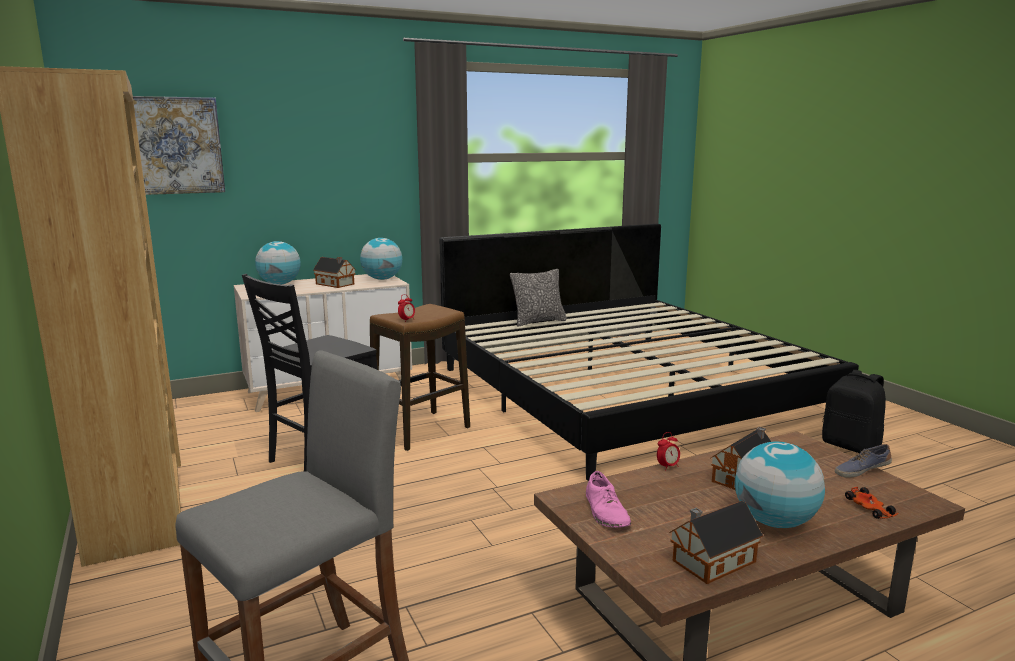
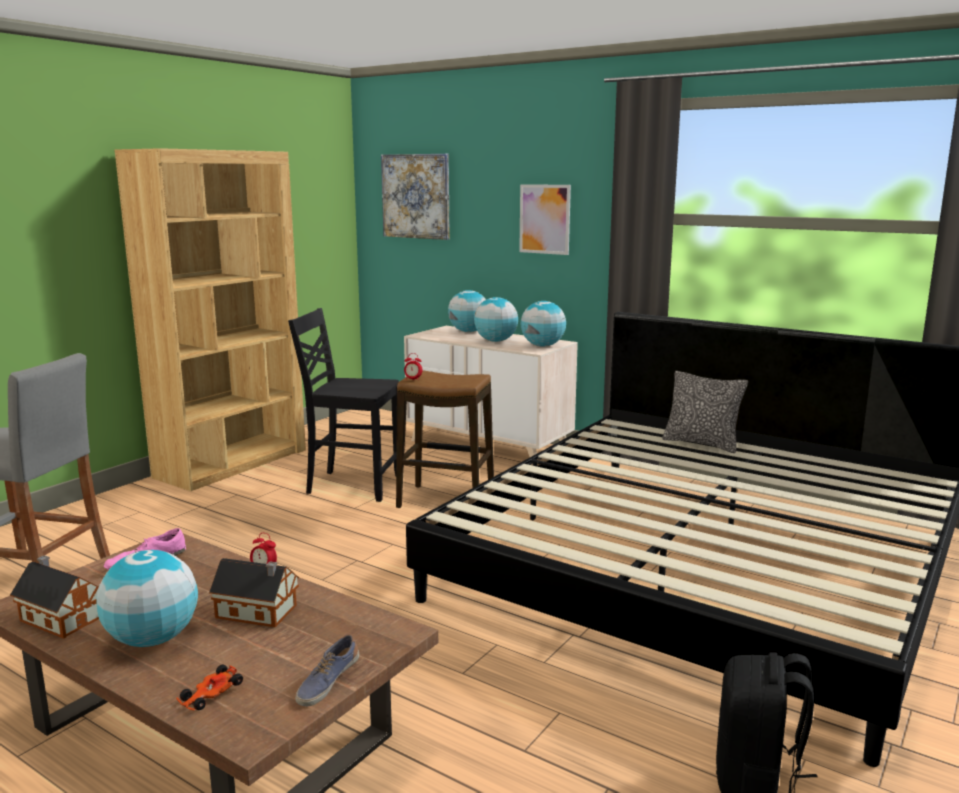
camera: 60 degrees right, 0 degrees up
(336, 284) = (495, 341): toy house -> globe
(341, 164) = (544, 219): none -> picture
(861, 471) = (327, 683): shoe -> shoe turned 105 degrees counterclockwise

